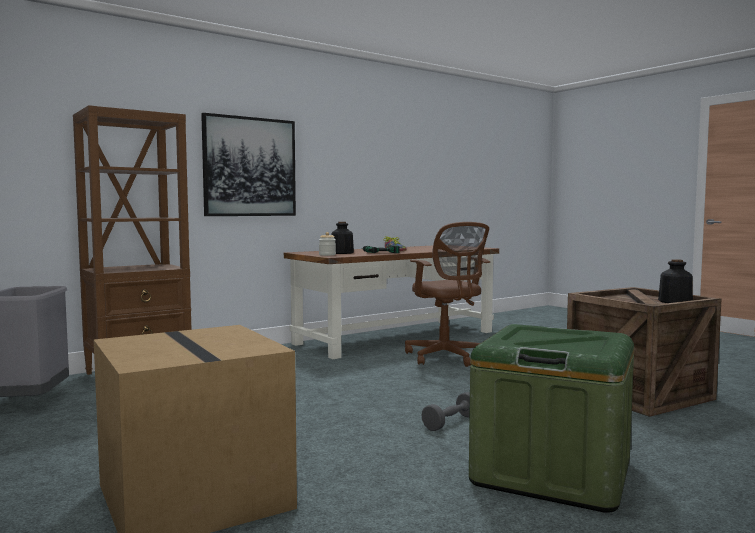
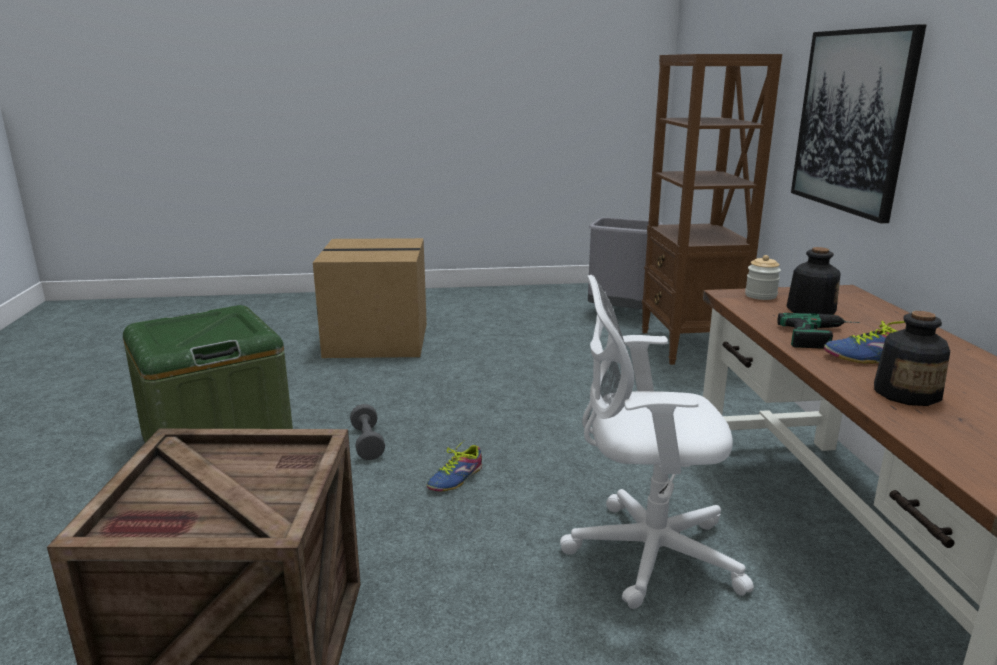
camera: 120 degrees right, 15 degrees up
(446, 358) = (644, 553): brown office chair -> white office chair
(448, 392) = (456, 478): none -> shoe
(674, 302) = (154, 516): bottle -> bottle (906, 393)

